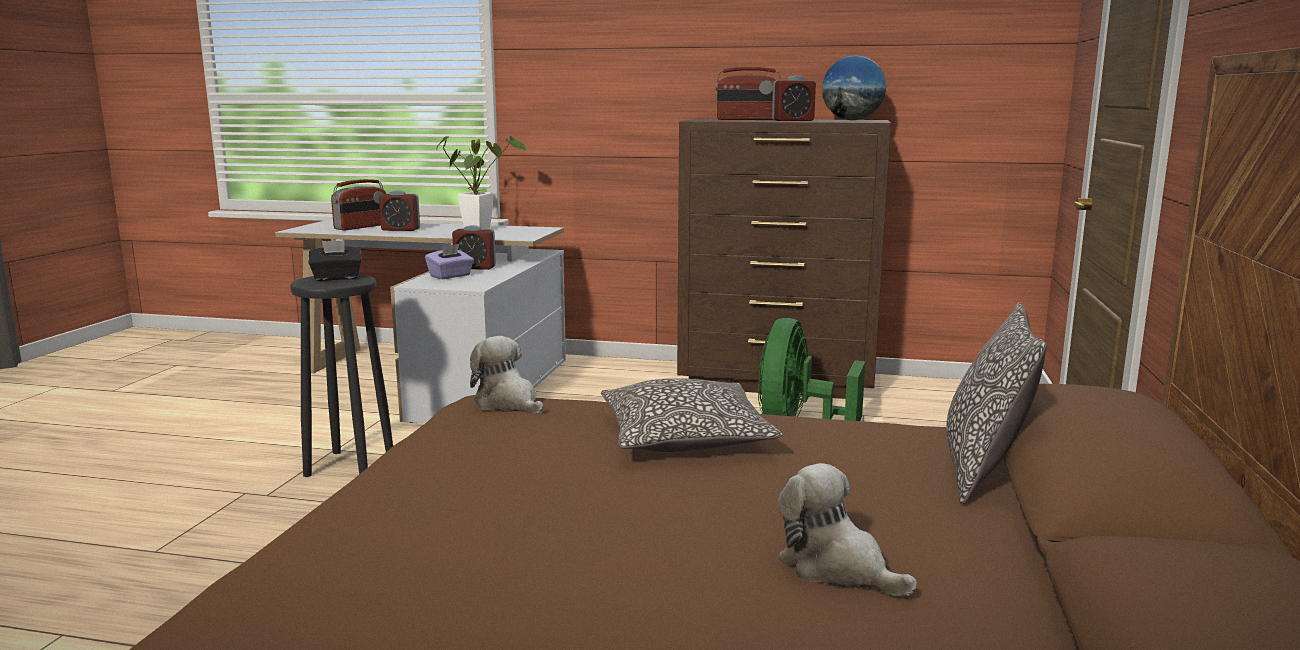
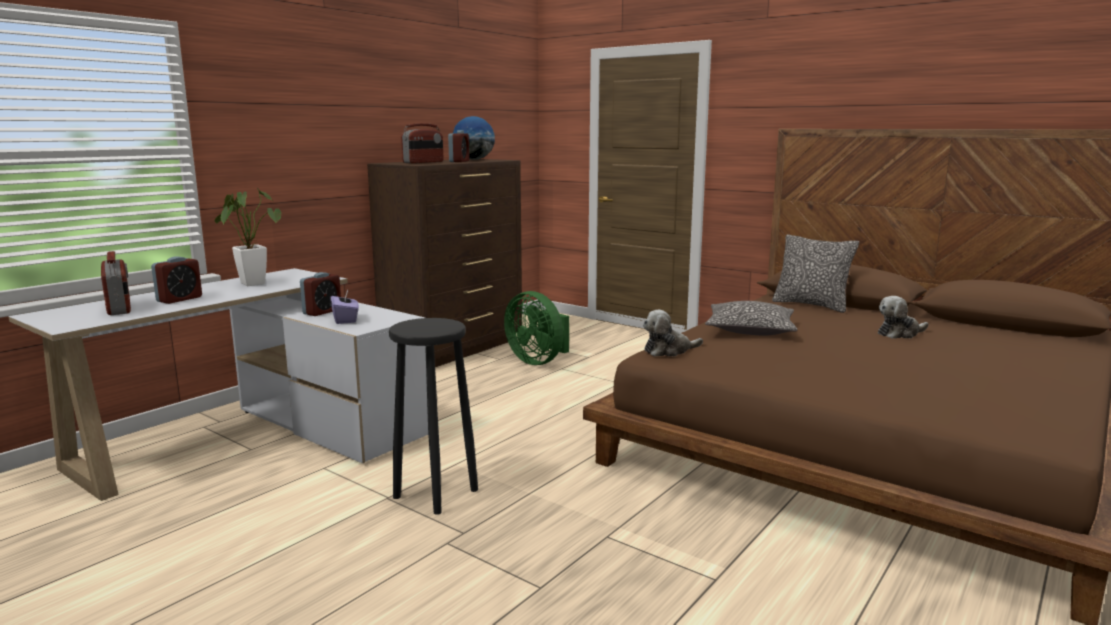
camera: 65 degrees left, 0 degrees up
(336, 278) = (418, 325): black tissue box -> none

